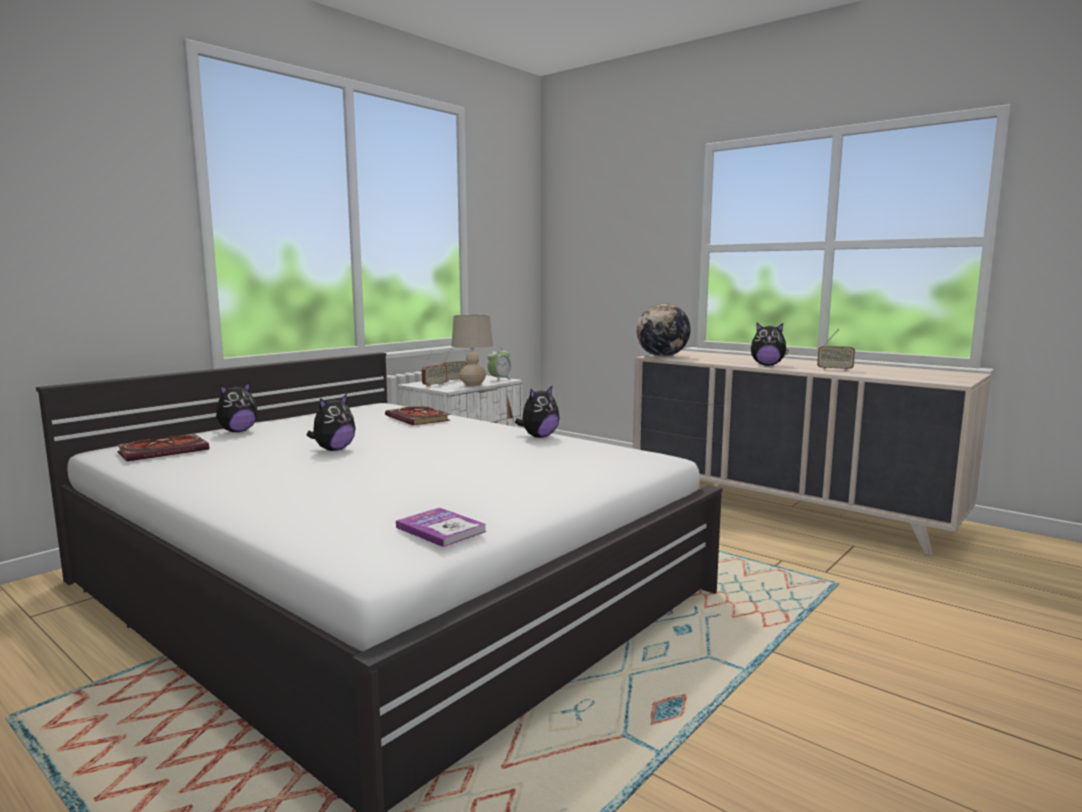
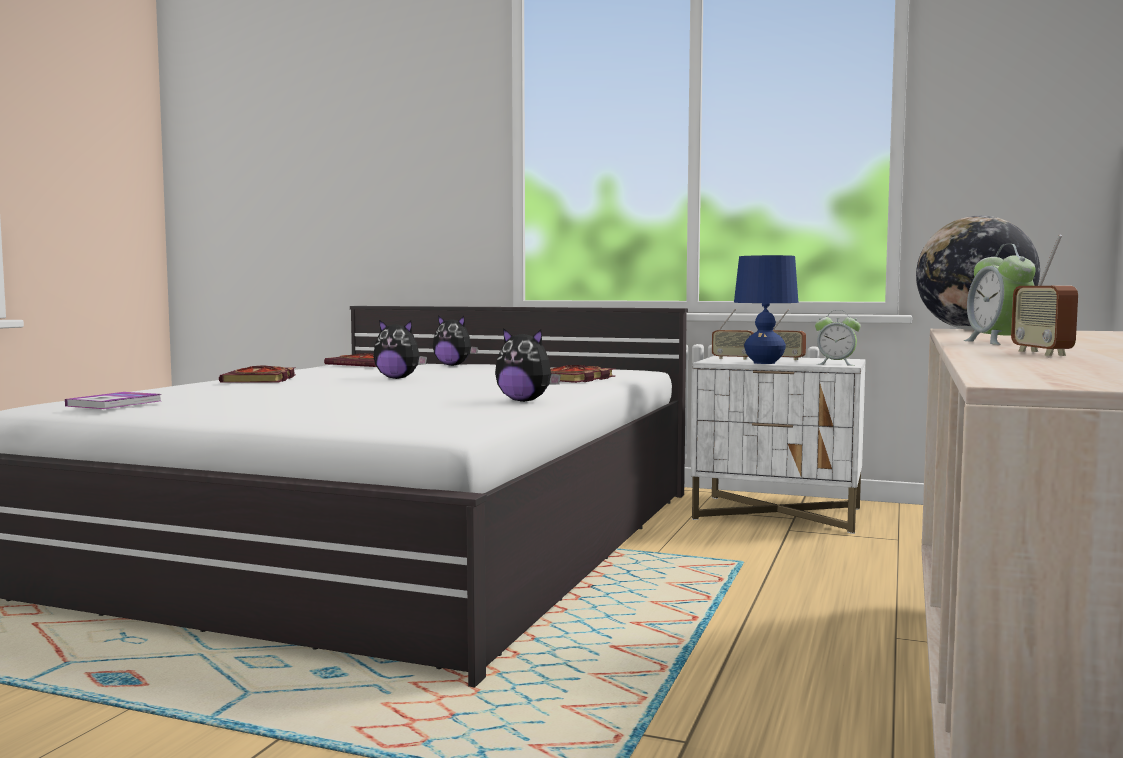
camera: 70 degrees right, 5 degrees down
(262, 485) = (260, 380): none -> book
(473, 385) = (764, 363): beige table lamp -> blue table lamp
(767, 365) = (997, 342): plush toy -> alarm clock

